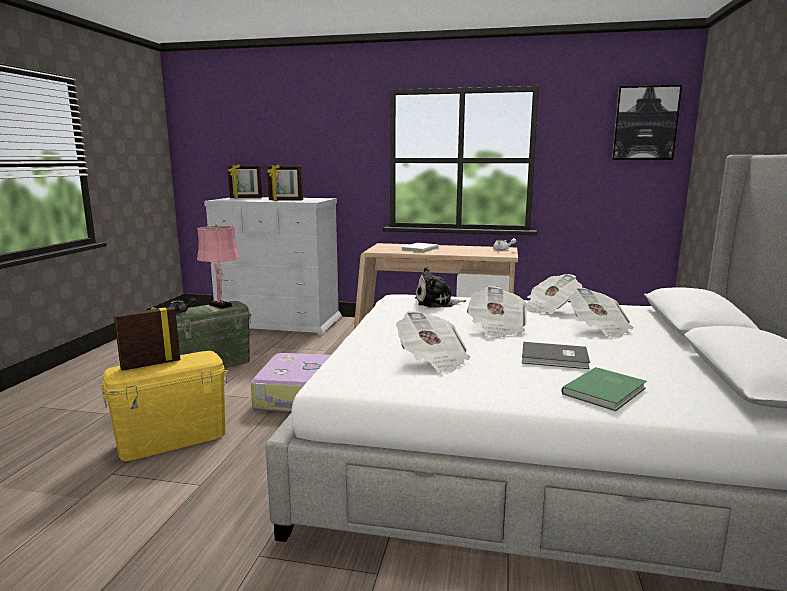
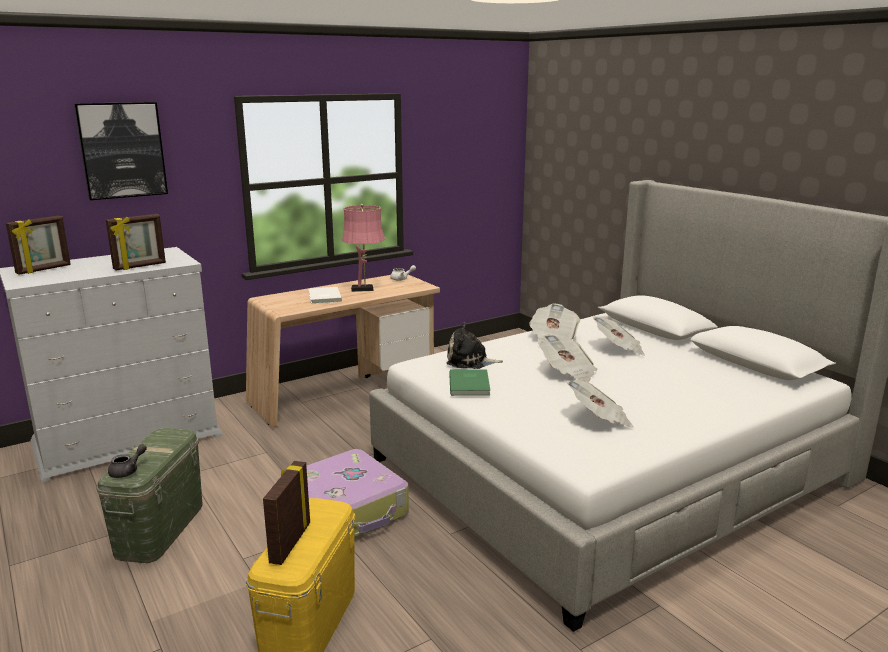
camera: 45 degrees left, 5 degrees up
(222, 306) = (161, 442): pink table lamp -> pink table lamp (365, 289)
(437, 303) = (470, 361): plush toy -> plush toy turned 60 degrees clockwise
(555, 358) = (654, 386): grey book -> none
(606, 391) = (723, 400): green book -> green book (470, 384)
(645, 123) = (491, 131): picture -> picture (122, 150)

